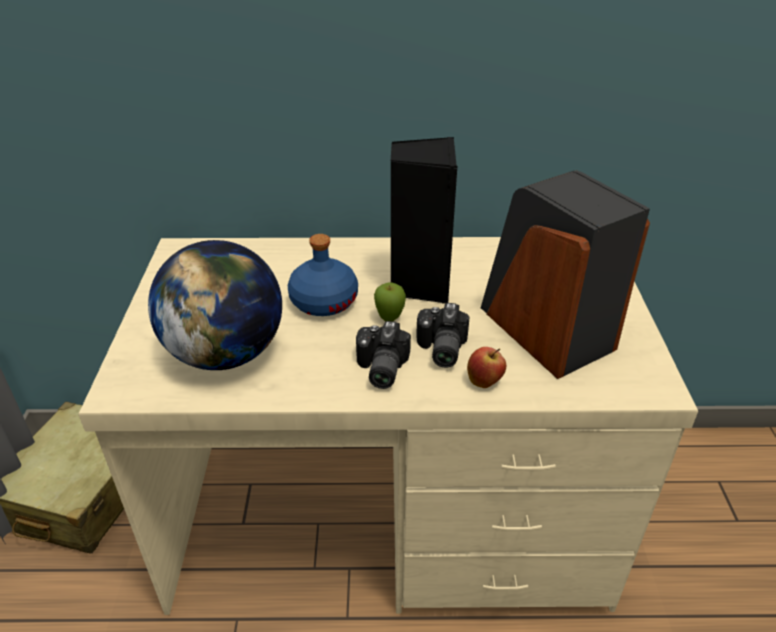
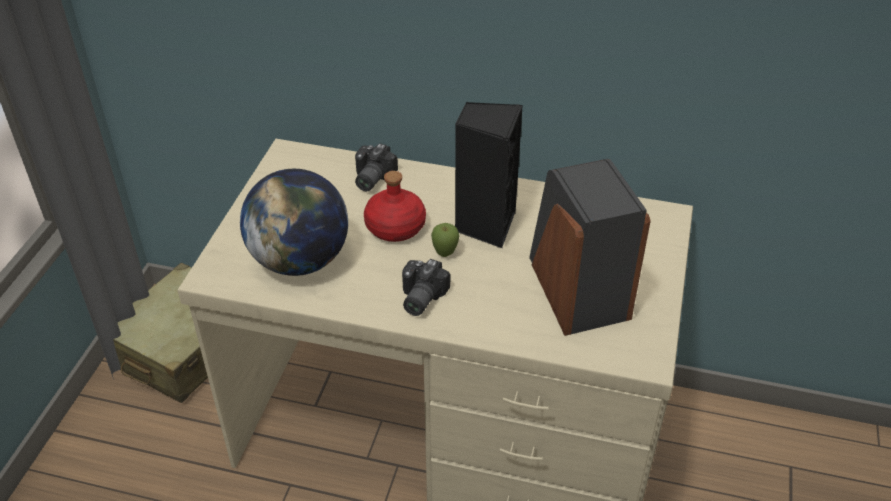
camera: 15 degrees right, 5 degrees up
(323, 301) = (395, 226): blue bottle -> red bottle
(439, 349) = (476, 290): camera -> camera (370, 178)
(485, 381) = (501, 325): apple -> none

